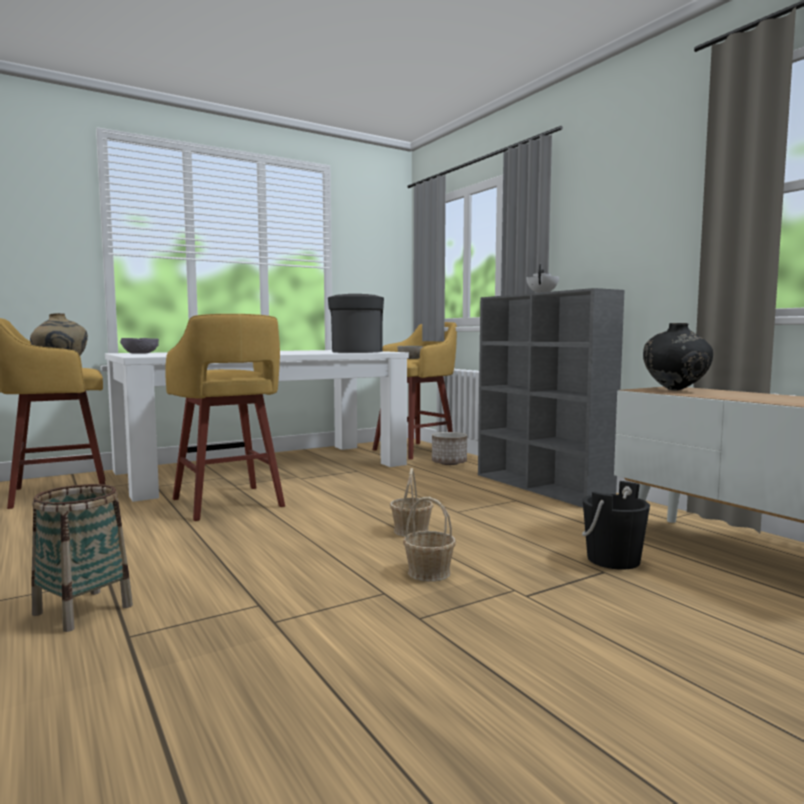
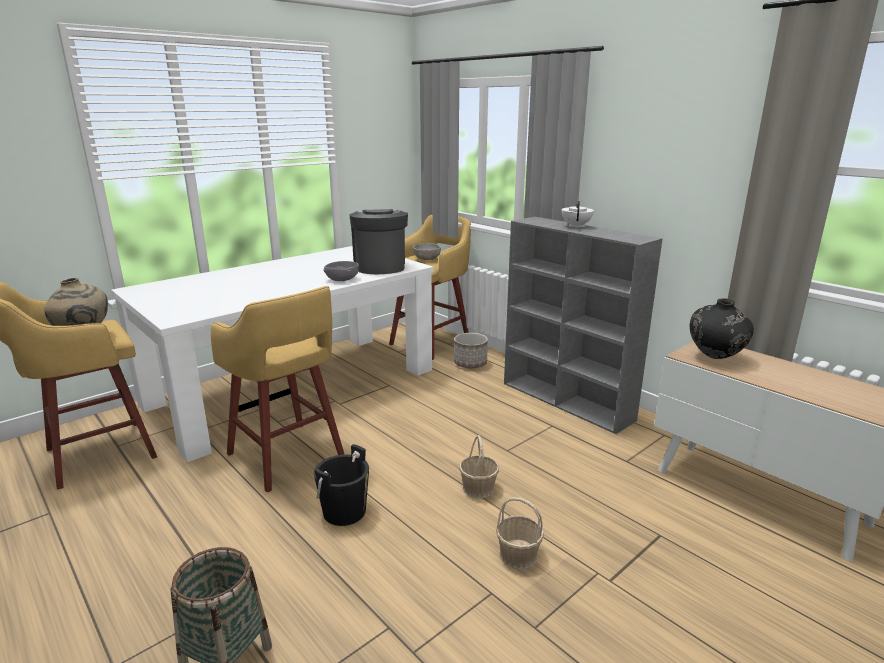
camera: 10 degrees left, 15 degrees up
(140, 353) = (156, 292): grey bowl -> grey bowl (342, 279)
(613, 560) = (662, 515): black bucket -> black bucket (344, 512)

